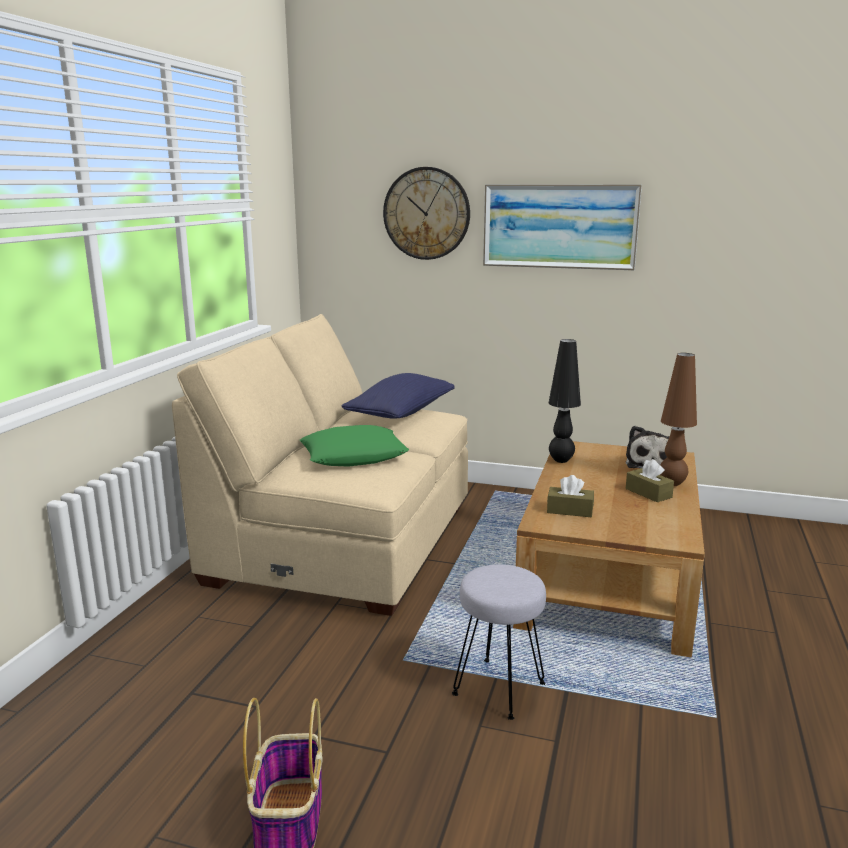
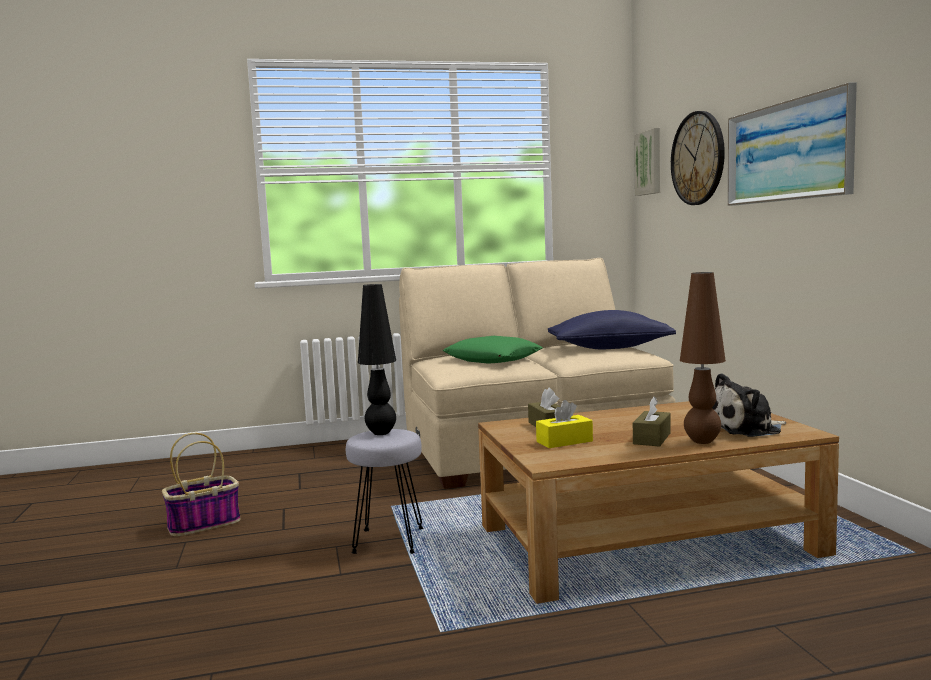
camera: 60 degrees right, 10 degrees down
(334, 205) = (649, 162): none -> picture
(561, 461) = (668, 407): black table lamp -> black table lamp (381, 433)
(625, 519) = (564, 441): none -> yellow tissue box

